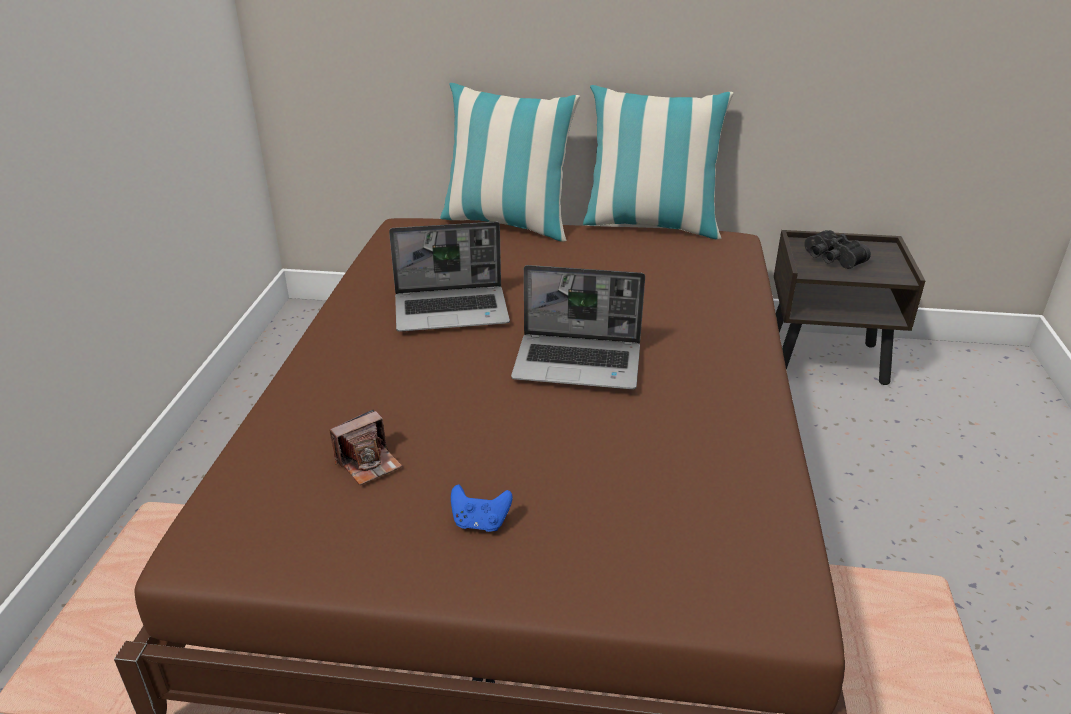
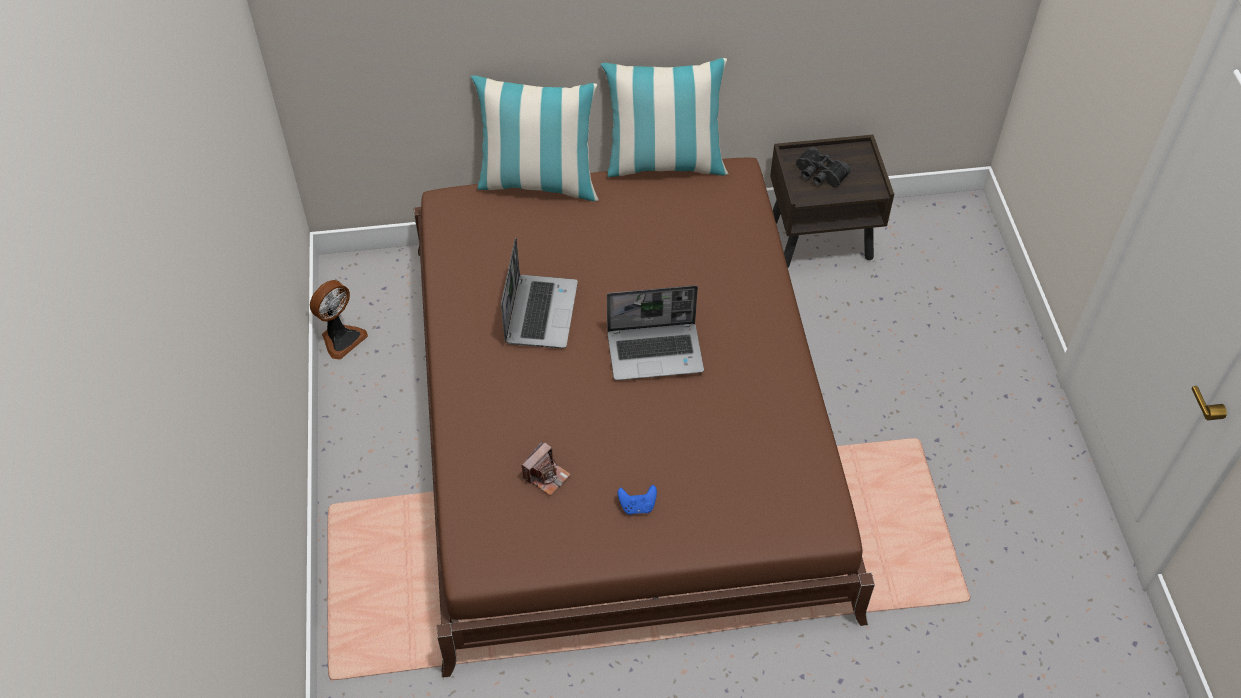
camera: 15 degrees left, 20 degrees up
(266, 360) = (341, 338): none -> fan
(452, 310) = (540, 312): laptop -> laptop turned 60 degrees counterclockwise

